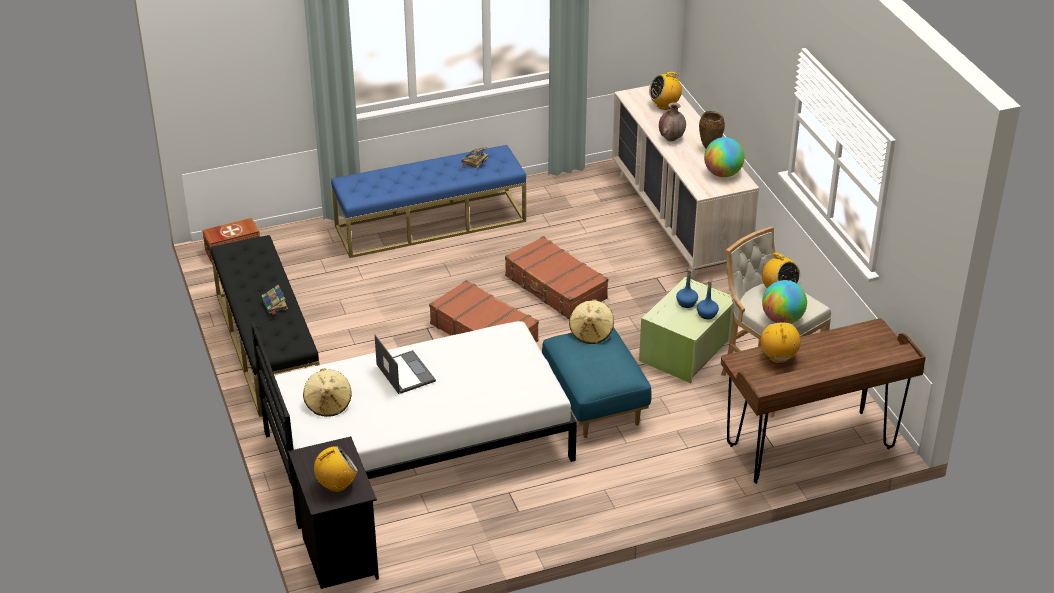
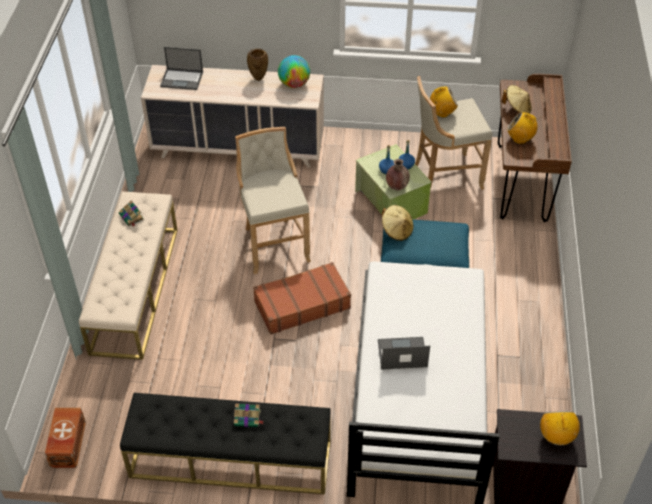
camera: 65 degrees left, 10 degrees up
(328, 404) = (416, 419): beige hat -> beige hat (517, 108)
(431, 223) = (135, 289): blue bench -> beige bench
(555, 288) = (274, 244): brown suitcase -> beige stool
(664, 105) = (182, 79): radio -> laptop
(671, 138) = (229, 92): brown vase -> brown vase (396, 187)
(782, 319) = (474, 123): globe -> none

